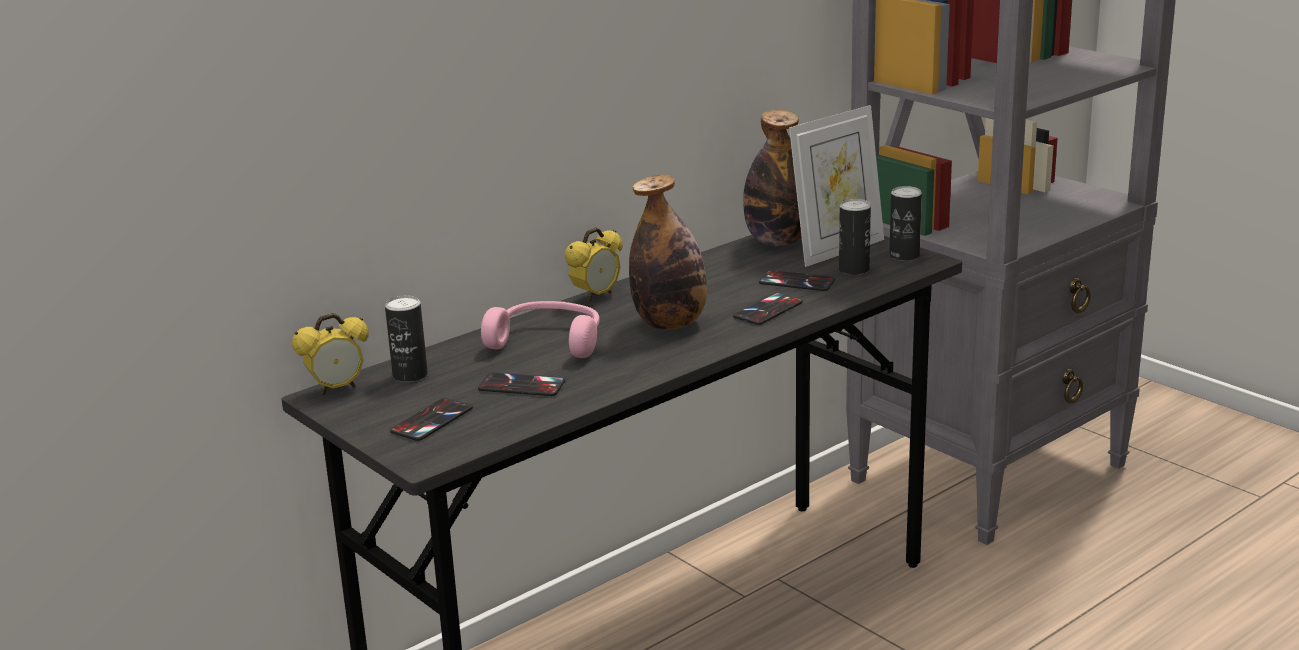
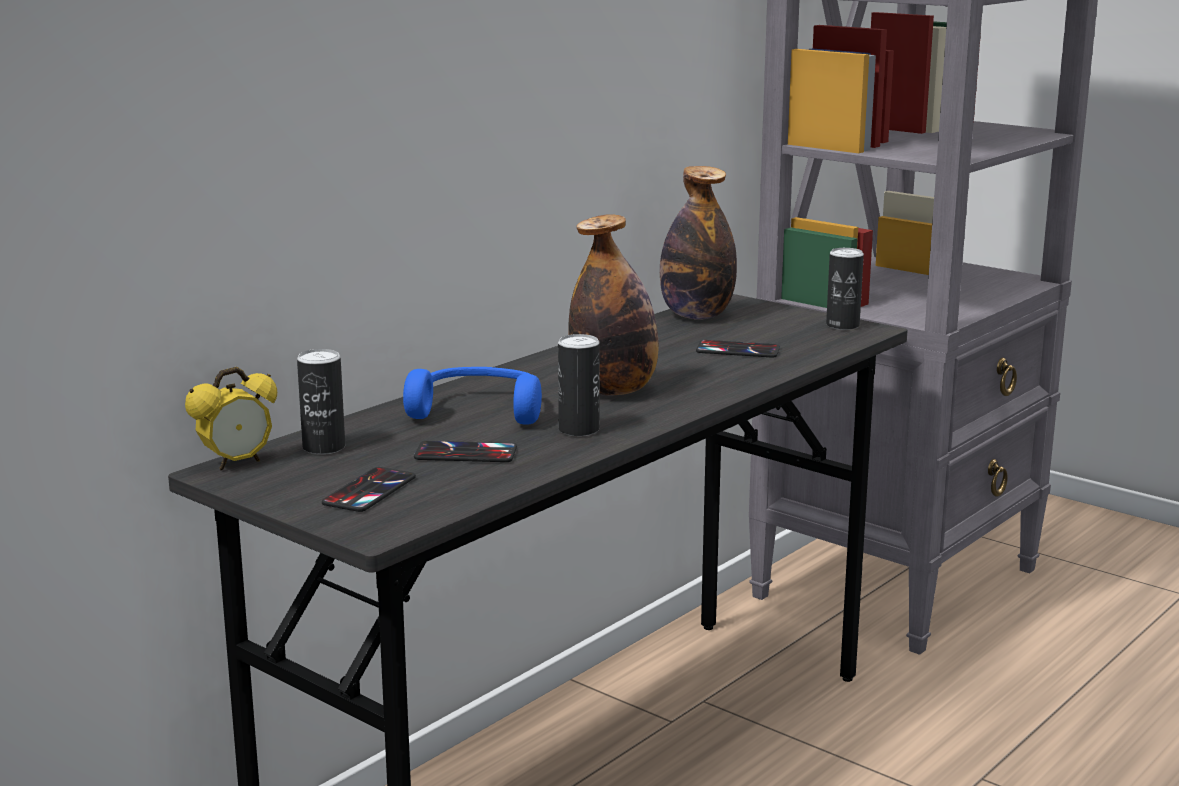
camera: 10 degrees left, 5 degrees down
(549, 341) = (479, 410): pink headphones -> blue headphones
(596, 296) = (515, 368): alarm clock -> none
(768, 310) = (719, 375): phone -> none
(837, 250) = (766, 322): picture frame -> none
(854, 270) = (795, 338): can -> can (578, 430)

